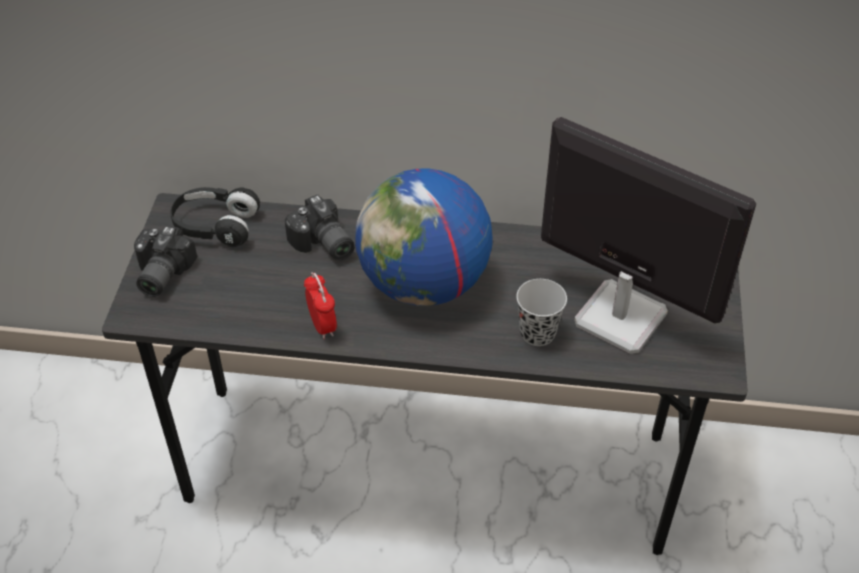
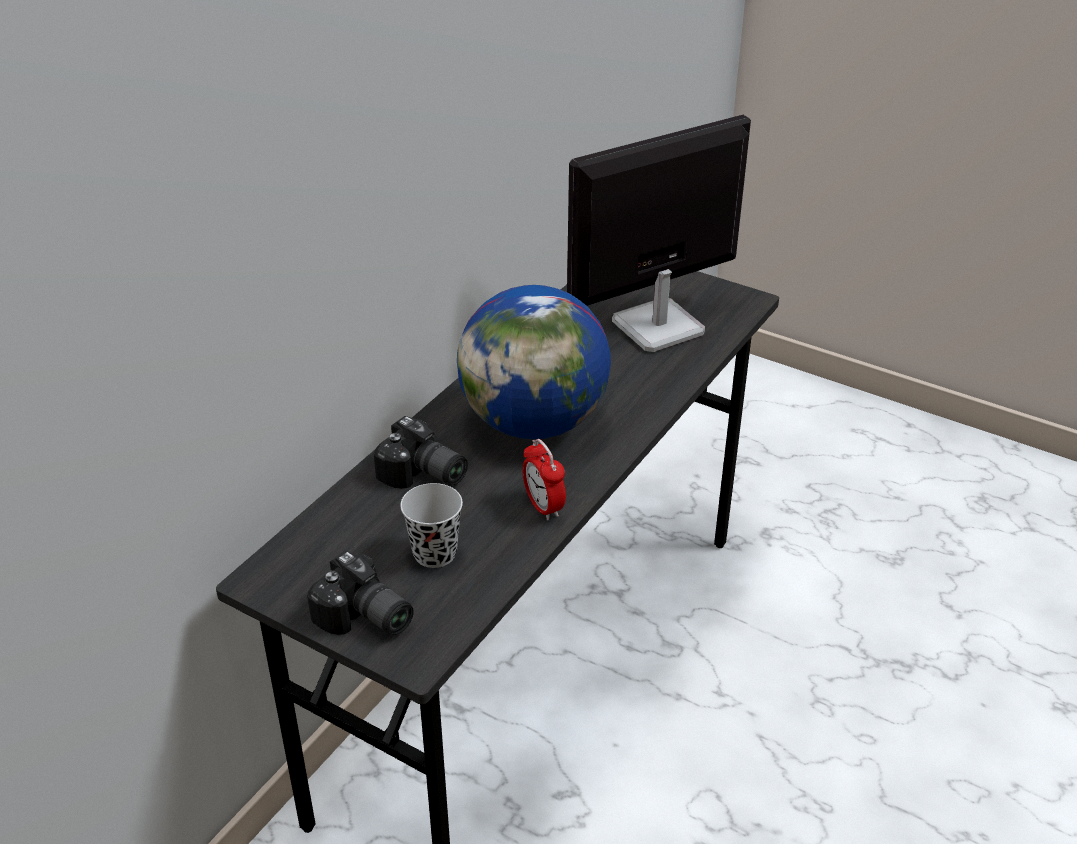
camera: 65 degrees left, 10 degrees down
(215, 225) = (320, 550): black headphones -> none
(322, 245) = (422, 475): camera -> camera turned 45 degrees clockwise
(322, 325) = (543, 507): alarm clock -> alarm clock turned 120 degrees counterclockwise
(537, 333) = (646, 375): black cup -> black cup (435, 553)

